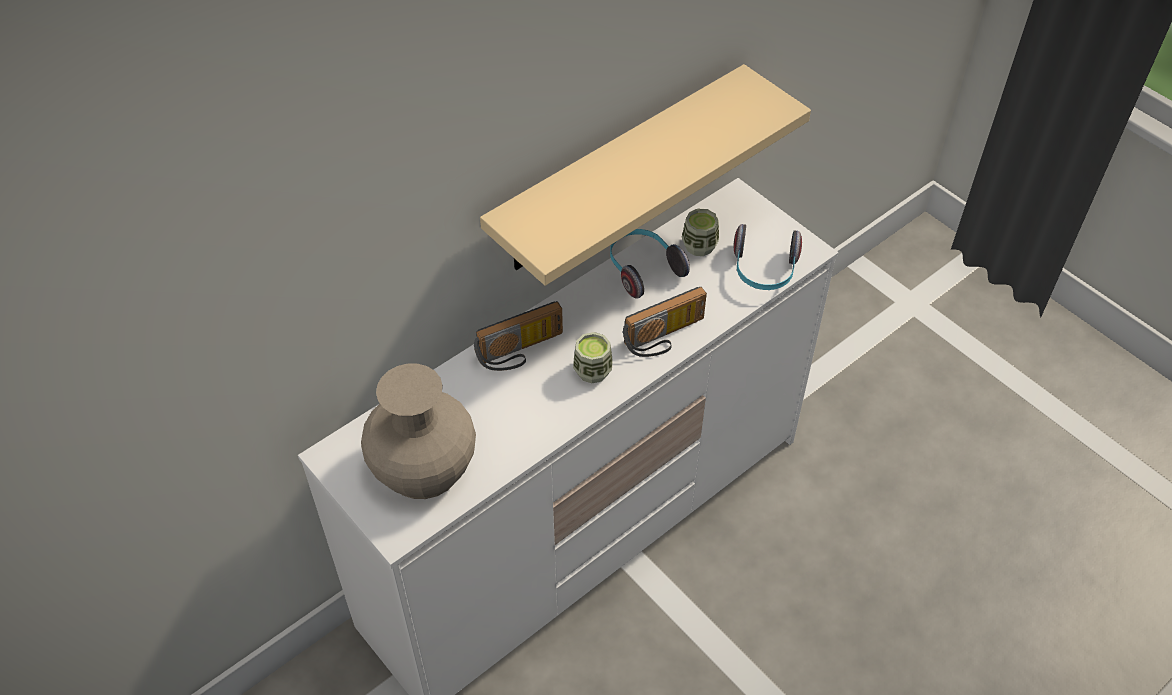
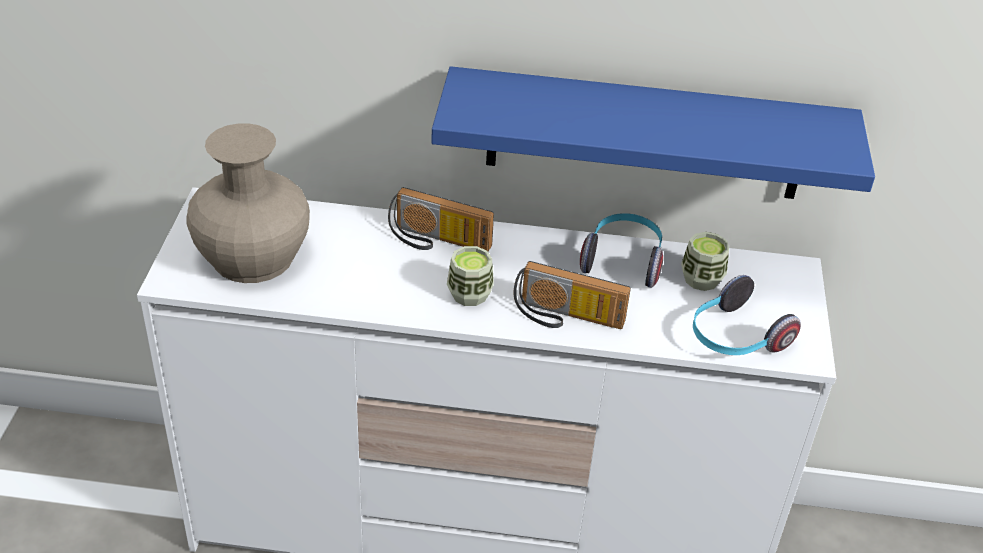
camera: 45 degrees right, 10 degrees down
(618, 171) = (645, 134): beige shelf -> blue shelf

